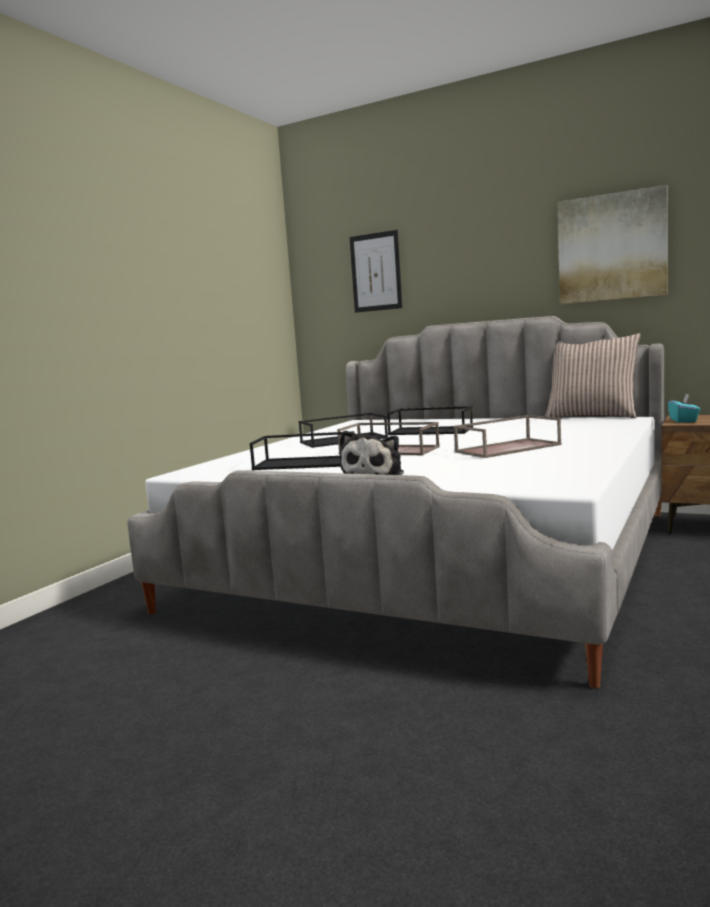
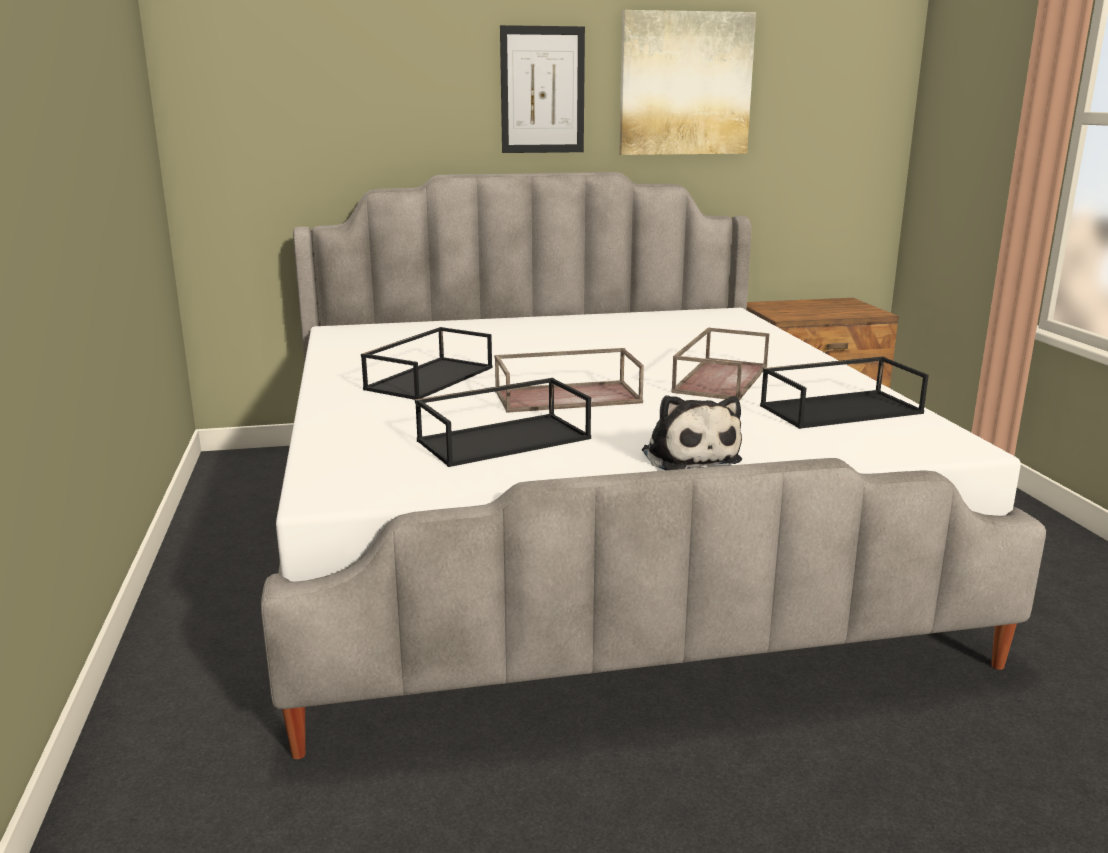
camera: 40 degrees left, 10 degrees up
(376, 272) = (330, 77): picture -> picture (542, 90)
(432, 431) = (525, 348): black tray -> black tray (841, 409)
(592, 416) = (673, 309): pillow -> none
(683, 421) = (781, 312): turquoise tissue box -> none

